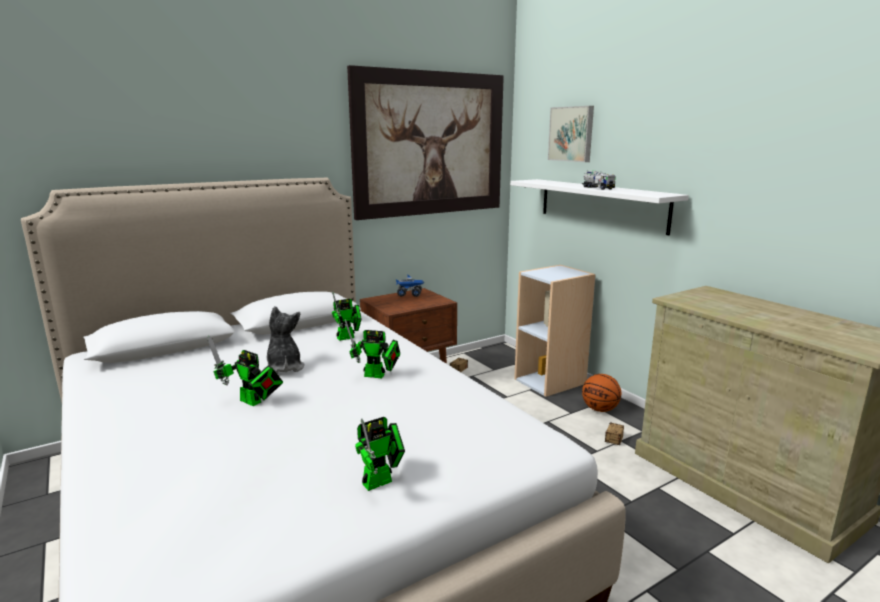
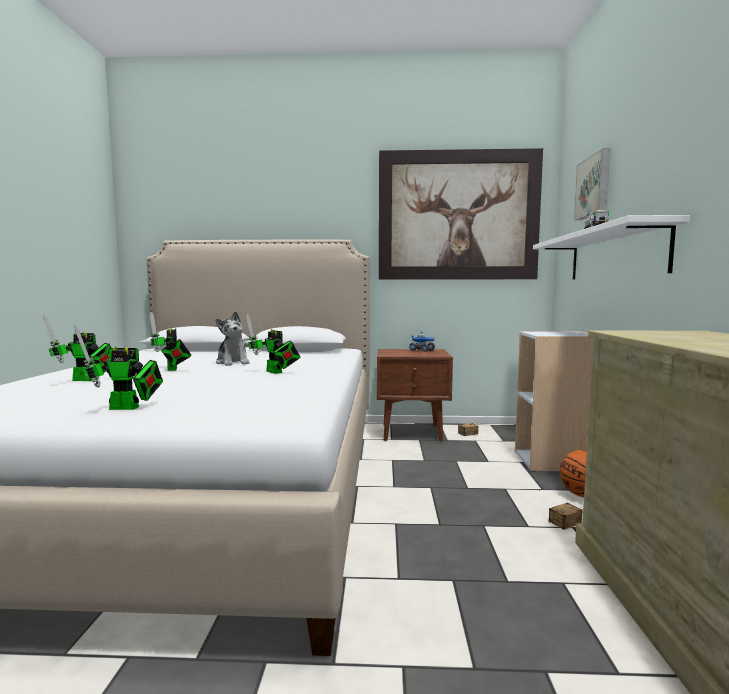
camera: 35 degrees right, 10 degrees down
(284, 368) = (233, 362): plush toy -> plush toy turned 135 degrees clockwise
(348, 337) = (310, 357): toy robot -> toy robot (87, 380)

